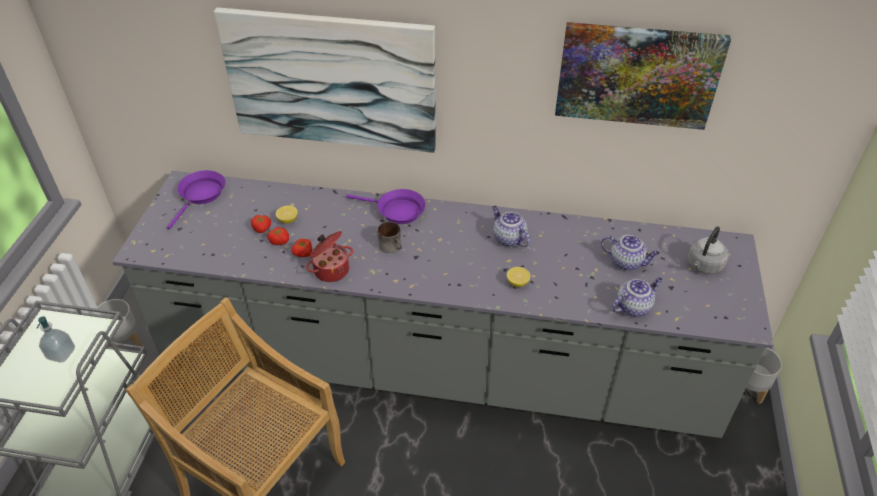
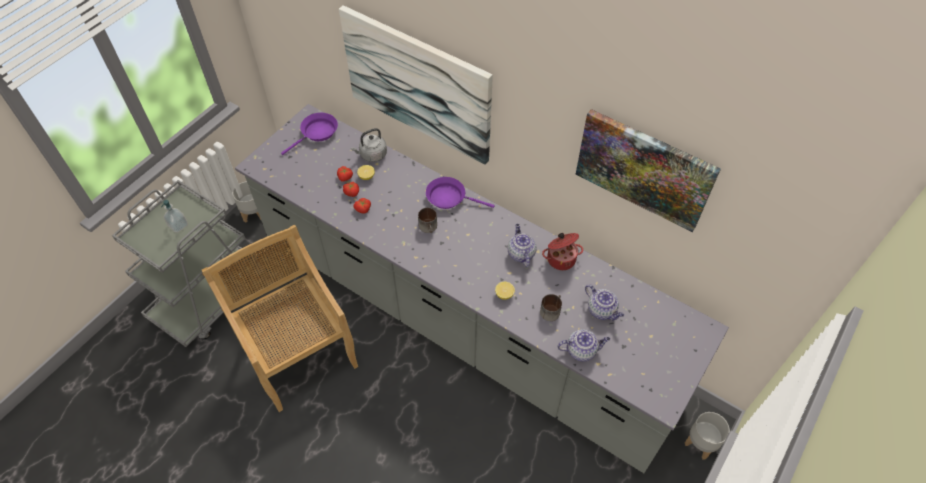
camera: 25 degrees right, 10 degrees up
(331, 269) = (375, 230): cooking pot -> cooking pot (561, 258)
(397, 211) = (449, 198): purple frying pan -> purple frying pan turned 150 degrees clockwise
(575, 280) = (550, 310): none -> mug
(703, 266) = (664, 338): grey kettle -> grey kettle (372, 155)

